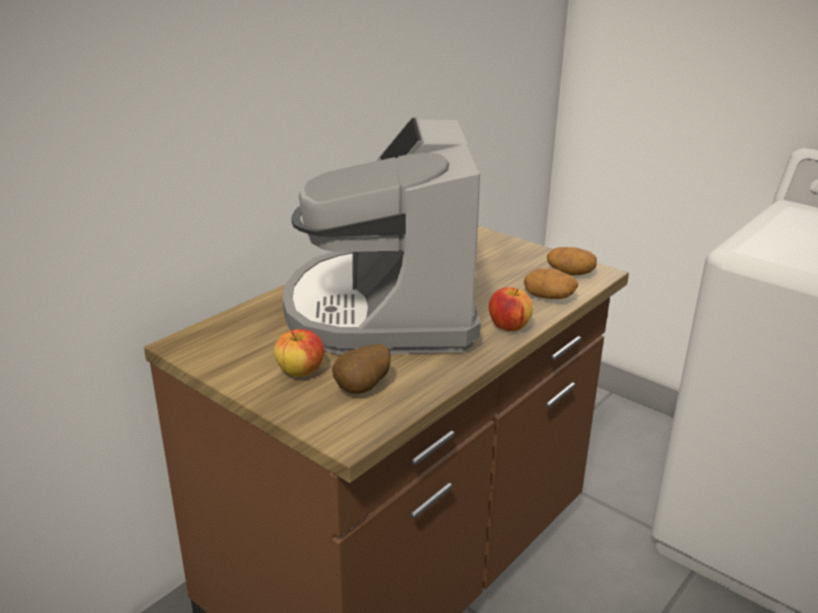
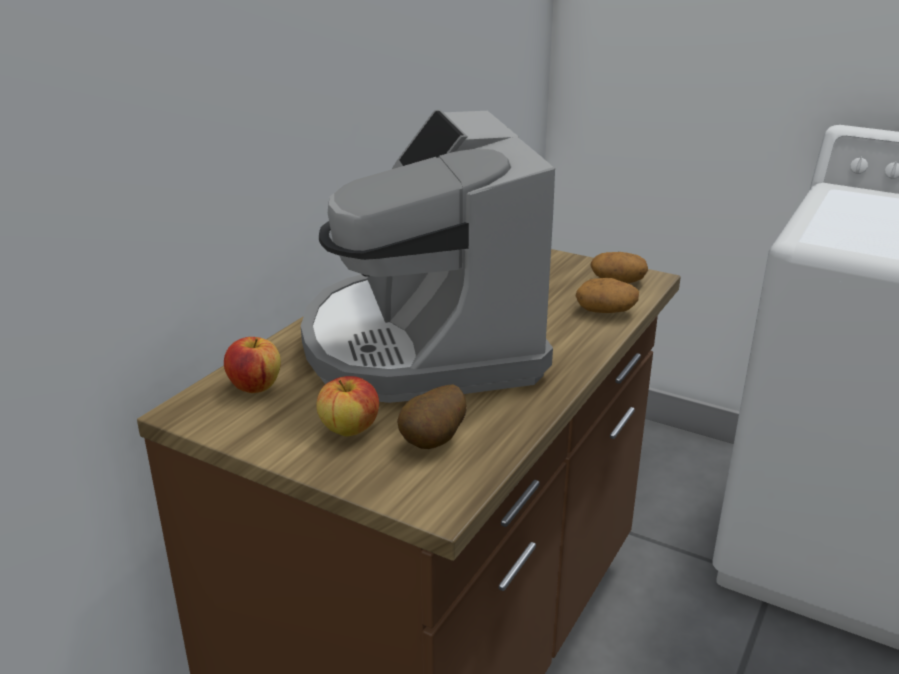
camera: 10 degrees left, 0 degrees up
(509, 327) = (575, 349): apple -> apple (255, 386)

